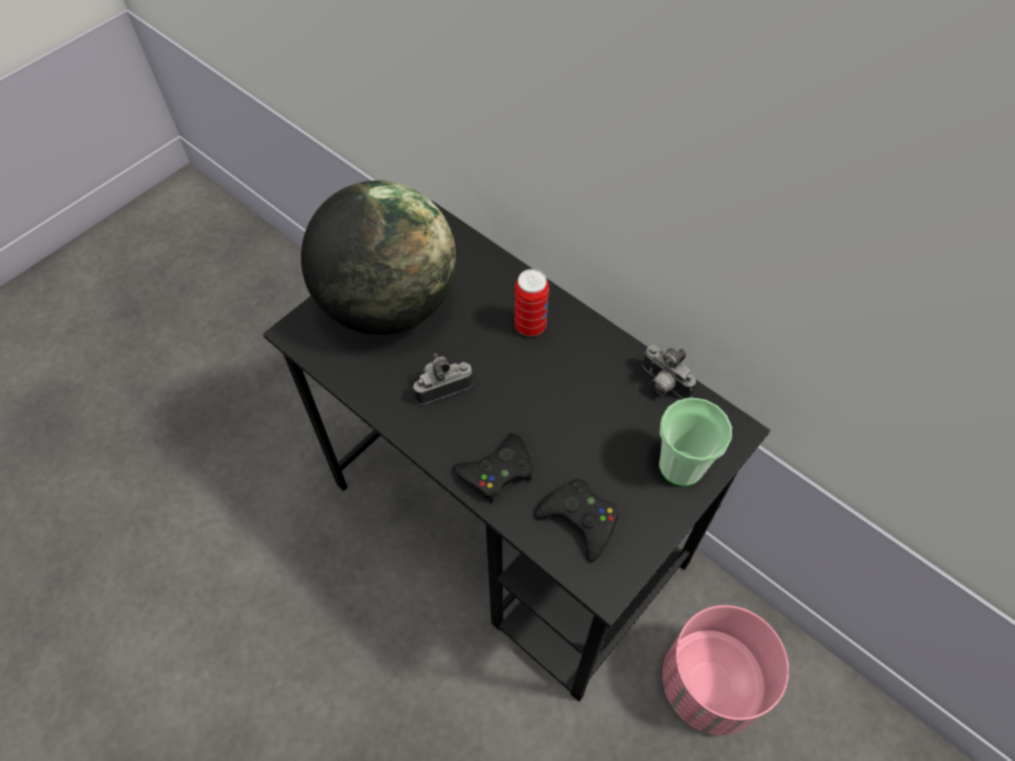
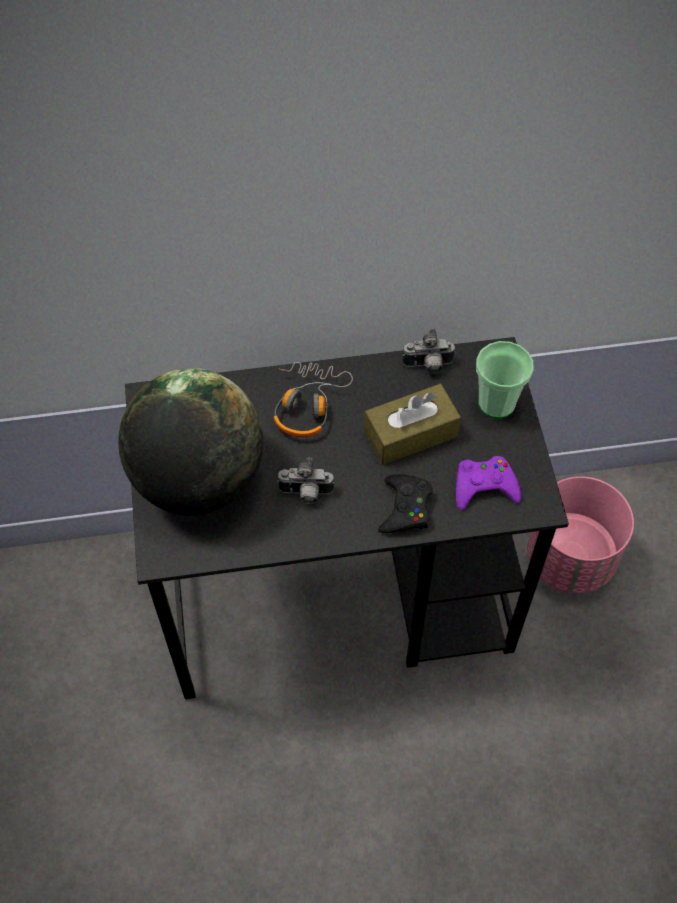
camera: 50 degrees left, 0 degrees up
(442, 387) = (306, 494): camera -> camera turned 105 degrees counterclockwise
(530, 326) = (307, 405): can -> headphones
(577, 421) = (410, 434): none -> brown tissue box
(580, 520) = (484, 487): black game controller -> purple game controller

